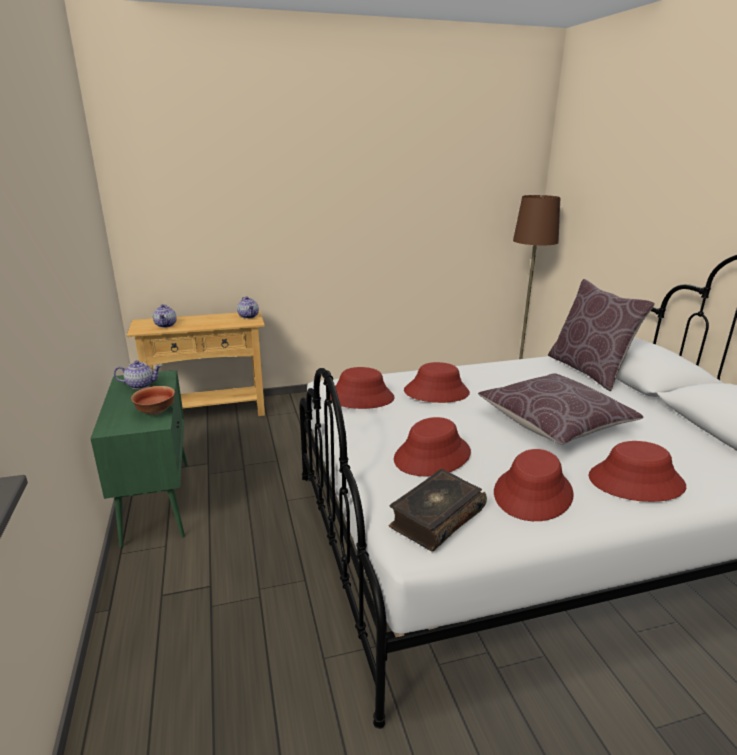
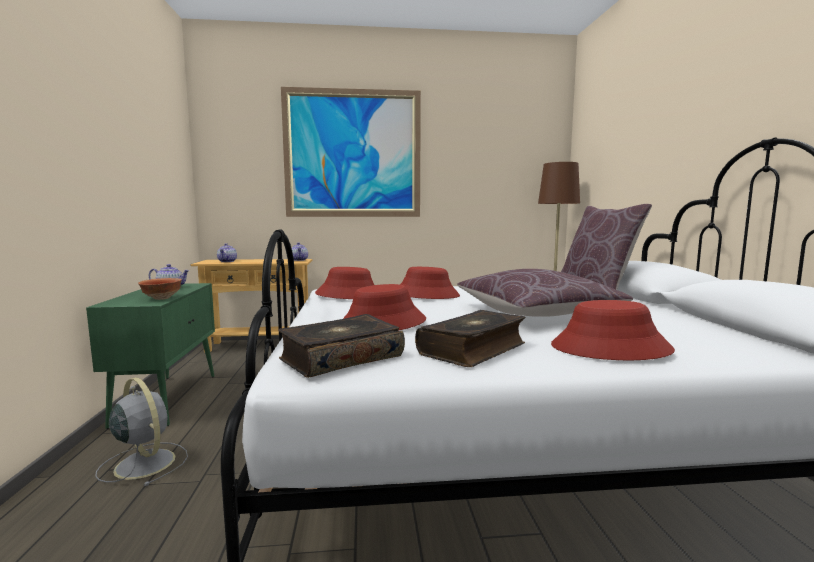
camera: 10 degrees right, 15 degrees down
(191, 583) = (144, 463): none -> grey fan
(303, 183) = (353, 154): none -> picture
(533, 493) = (473, 349): red hat -> book

